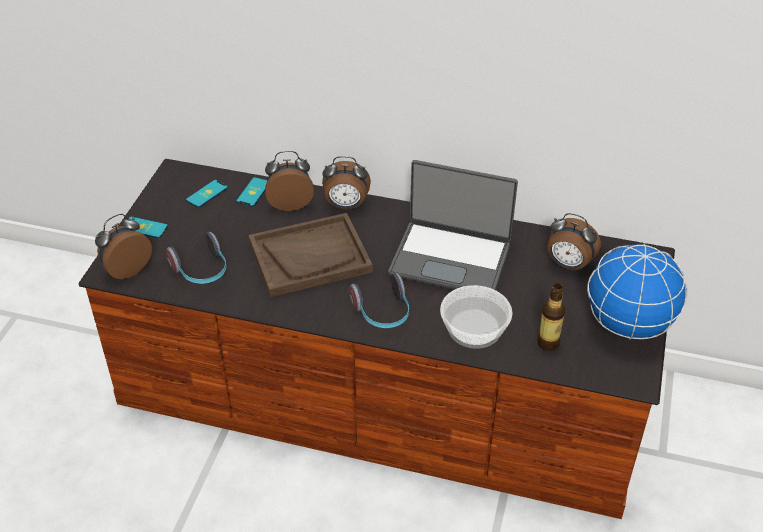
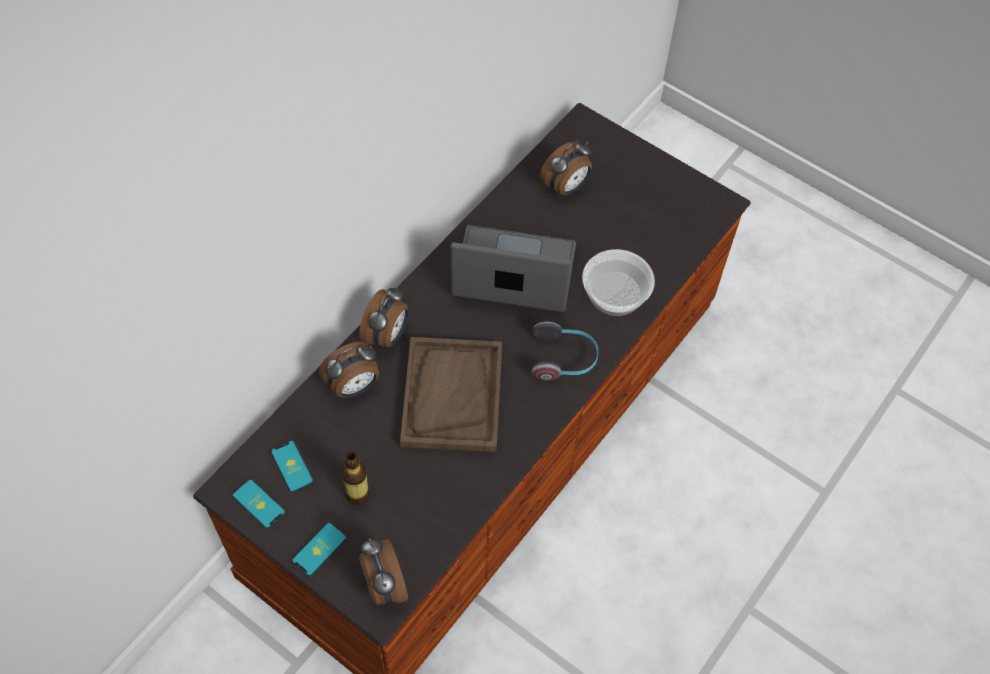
camera: 70 degrees left, 15 degrees up
(202, 271) = (424, 507): headphones -> none
(253, 192) = (315, 417): phone -> phone (259, 504)
(290, 203) = (354, 386): alarm clock -> alarm clock turned 135 degrees counterclockwise
(451, 258) = (513, 274): laptop -> laptop turned 120 degrees counterclockwise
(548, 343) = (656, 245): bottle -> bottle (358, 494)
(628, 324) = (658, 179): globe -> none

